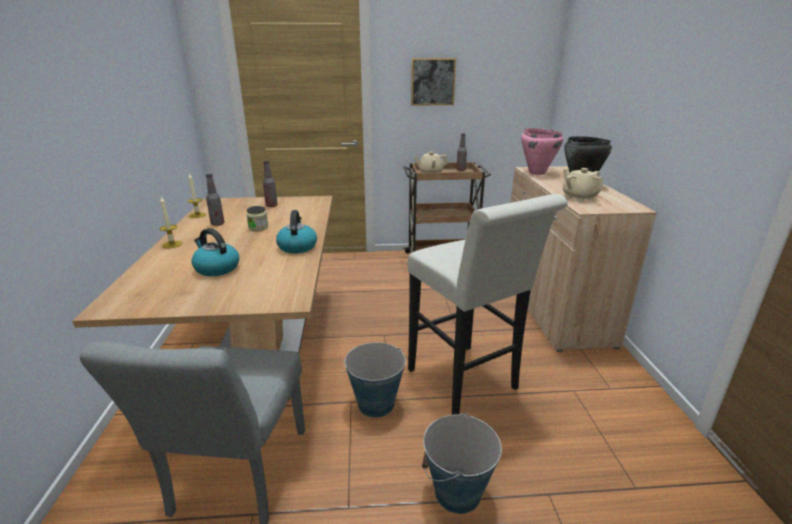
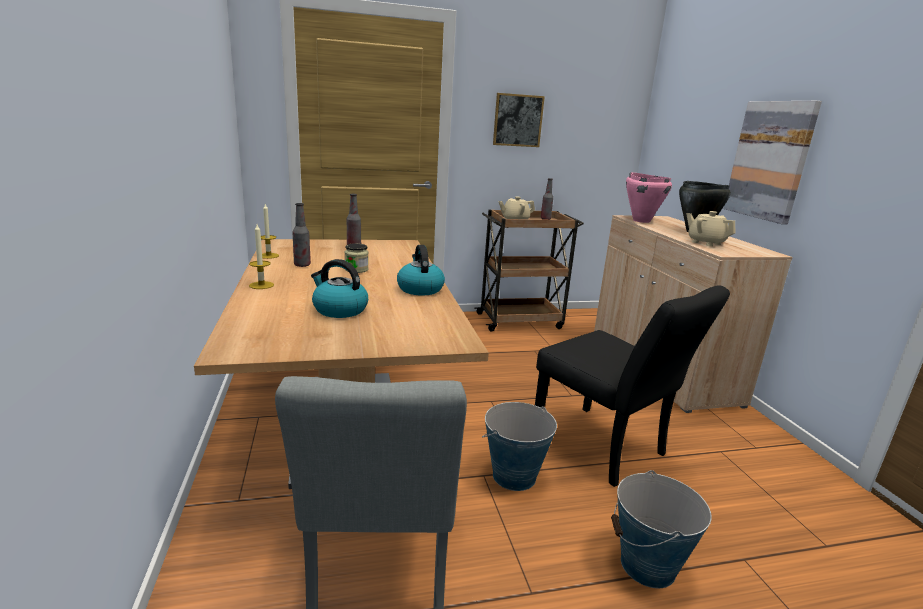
camera: 10 degrees left, 5 degrees down
(467, 383) = (606, 449): white stool -> black chair
(645, 117) = (770, 161): none -> picture

